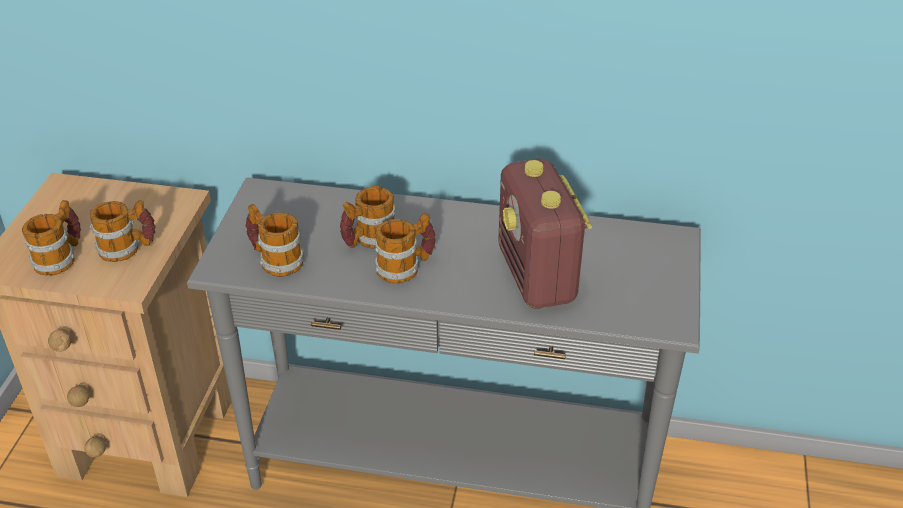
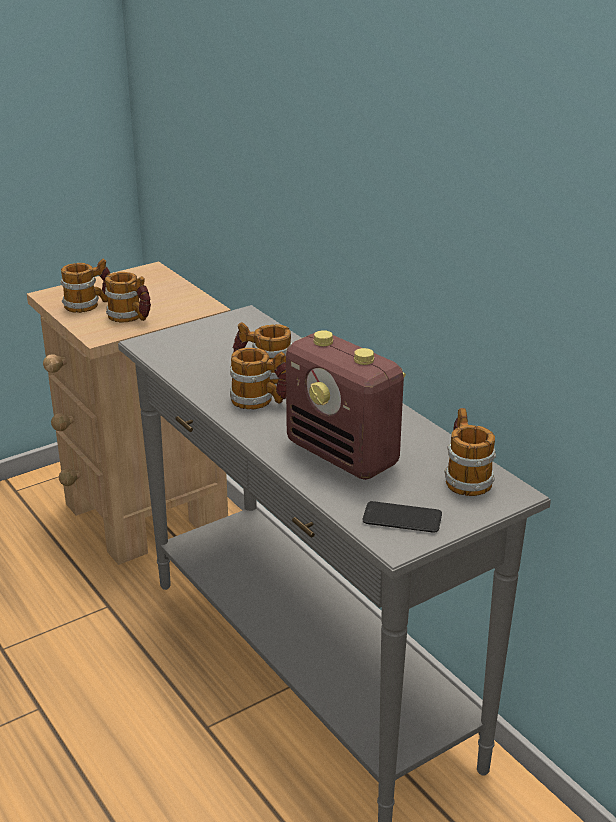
camera: 45 degrees right, 10 degrees down
(275, 259) = (186, 356): mug -> mug (465, 477)
(537, 277) = (343, 455): radio -> radio turned 75 degrees counterclockwise
(649, 302) = (402, 518): none -> phone

